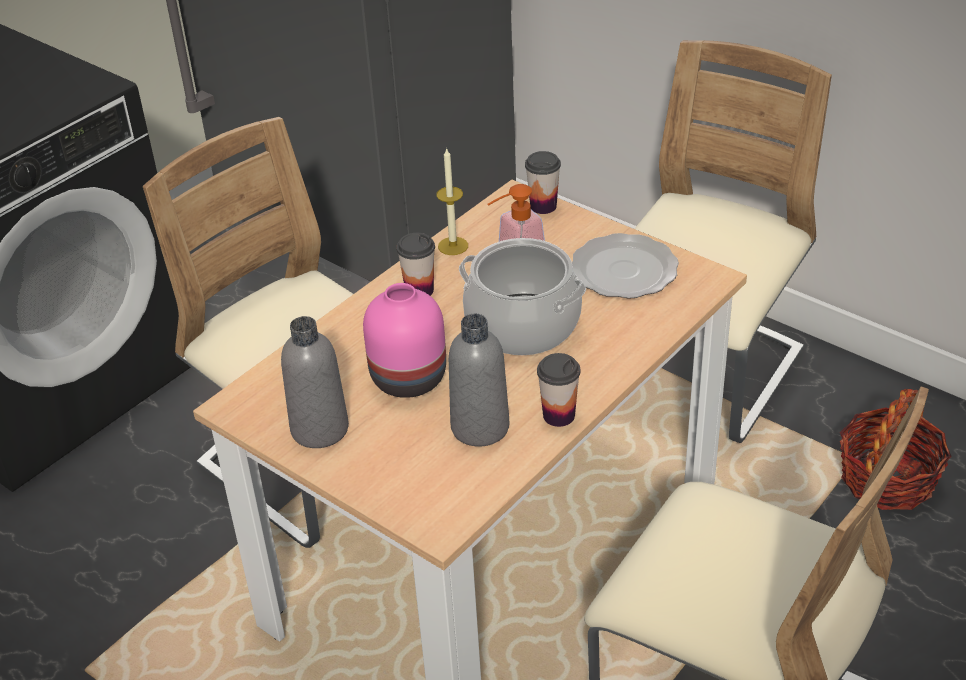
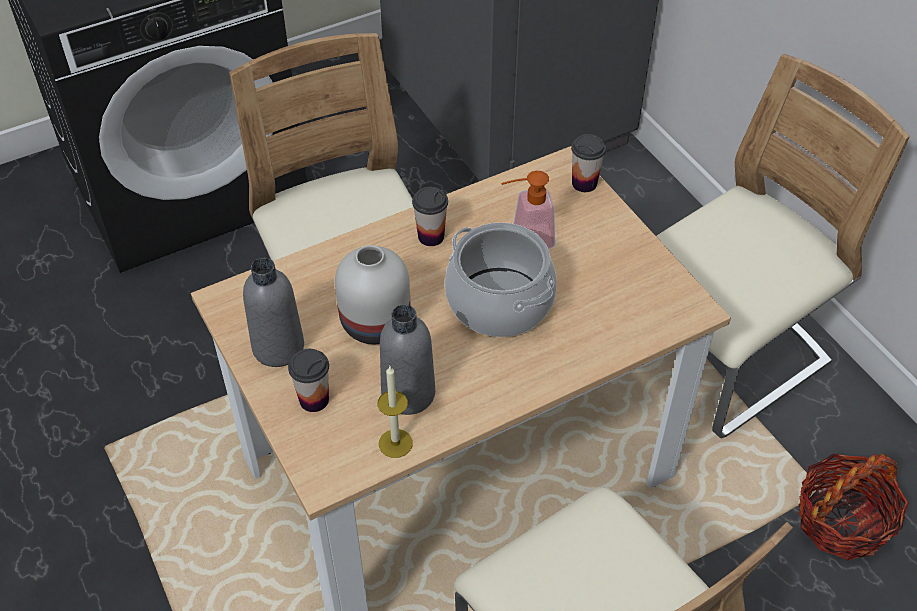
camera: 20 degrees right, 10 degrees up
(411, 378) = (377, 323): pink vase -> white vase
(453, 246) = (483, 200): candle -> candle (395, 443)
(559, 415) = (480, 406): cup -> cup (314, 400)
(625, 271) = (620, 276): plate -> none

